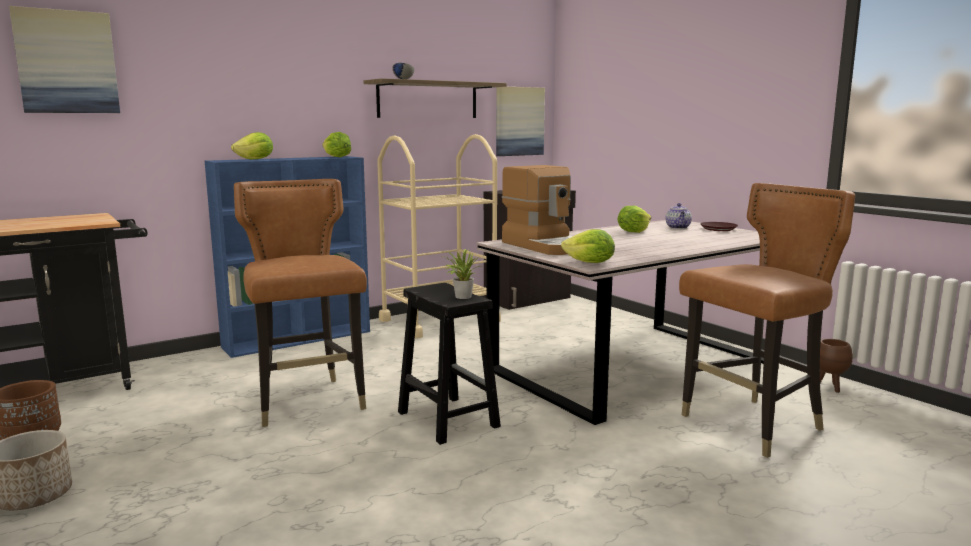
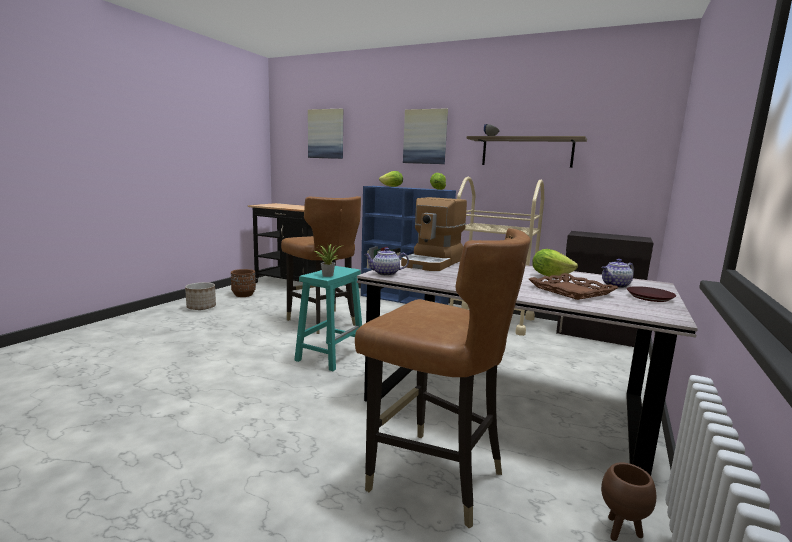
camera: 60 degrees right, 0 degrees up
(308, 402) = (322, 321): brown chair -> brown chair turned 105 degrees clockwise
(446, 419) = (331, 355): black stool -> turquoise stool
(519, 121) = (624, 172): picture -> picture (425, 136)
(590, 263) = (385, 273): lettuce -> teapot
(692, 237) = (571, 291): none -> brown tray

